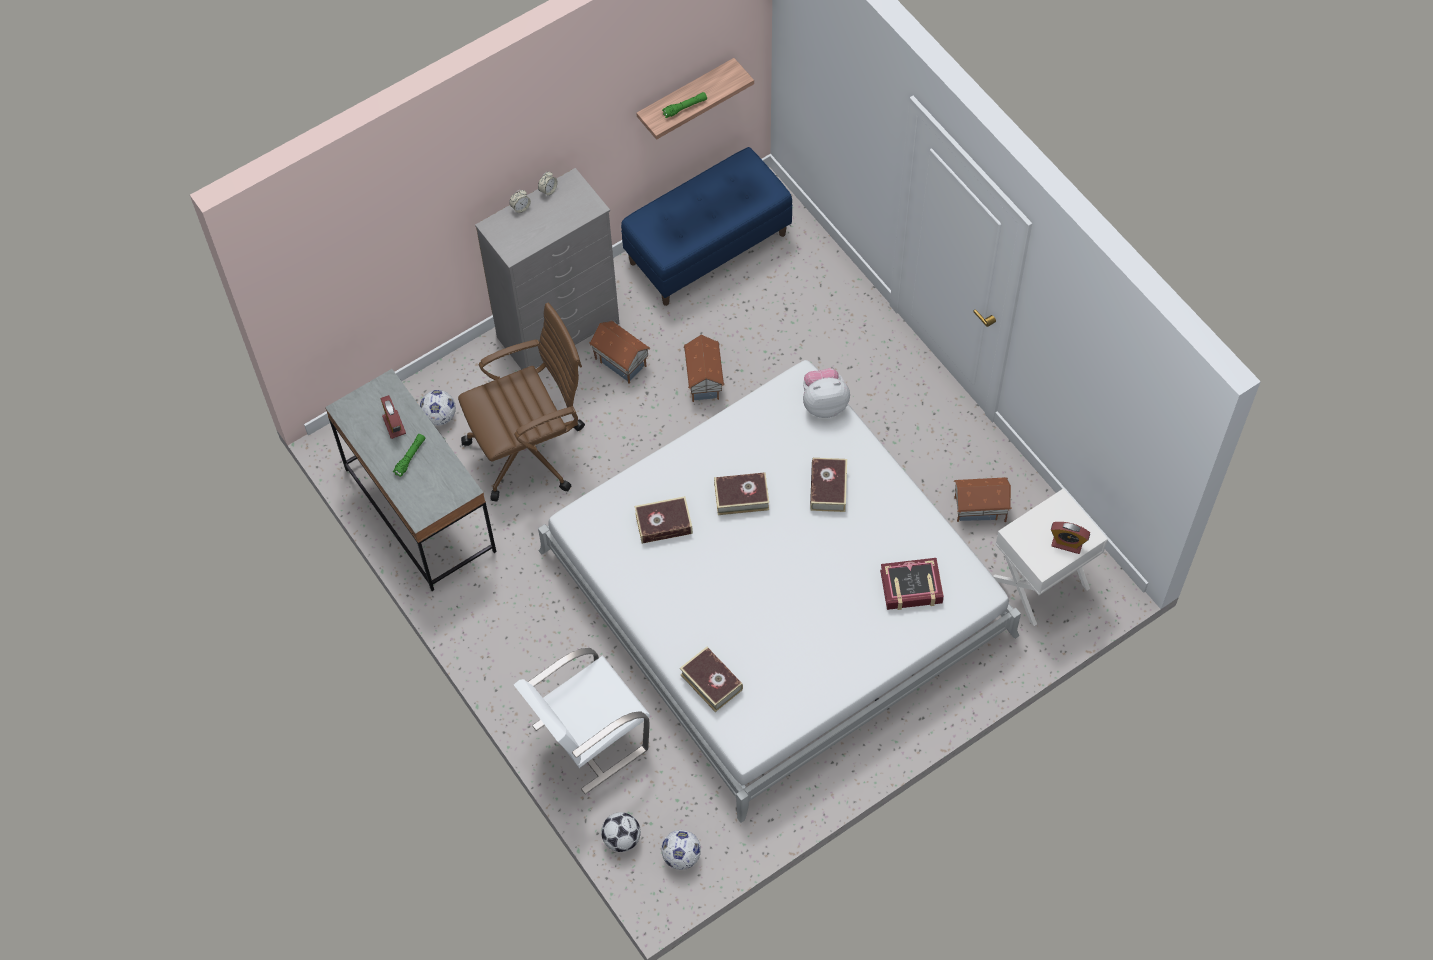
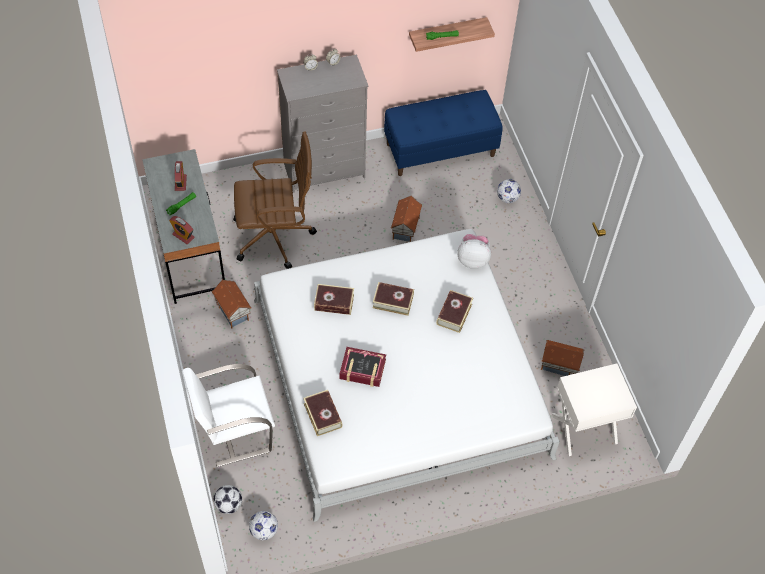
camera: 15 degrees right, 5 degrees down
(439, 416) = (227, 199): football -> football (507, 198)
(621, 360) = (357, 200): toy house -> toy house (233, 311)
(911, 587) = (486, 397): book -> book (362, 370)
(1067, 543) = (606, 401): alarm clock -> alarm clock (183, 236)

